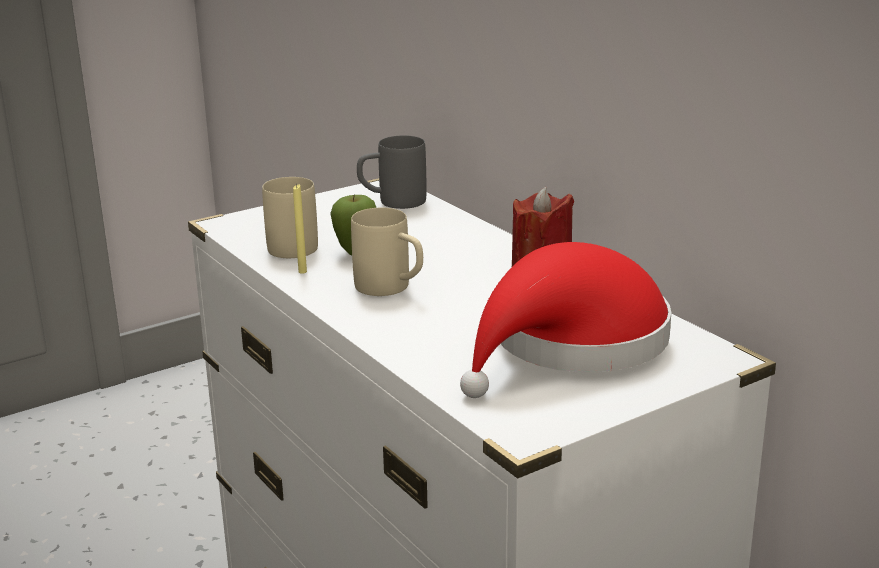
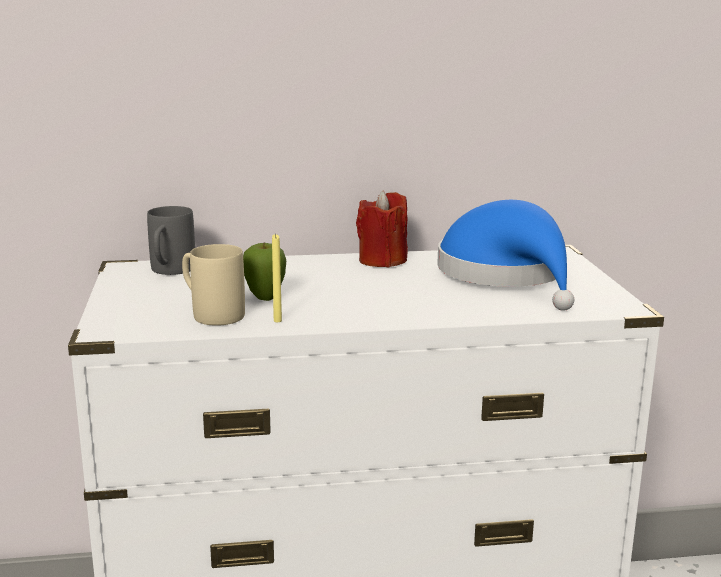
camera: 65 degrees left, 5 degrees down
(391, 289) = (355, 300): beige mug -> none
(571, 345) = (507, 275): red hat -> blue hat

